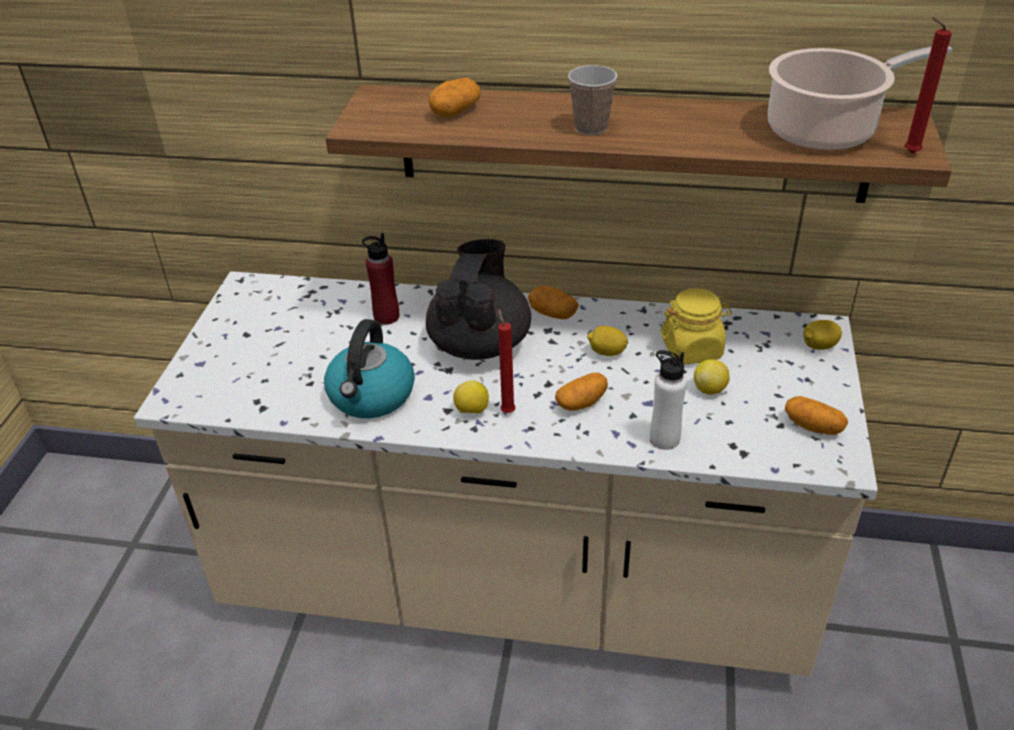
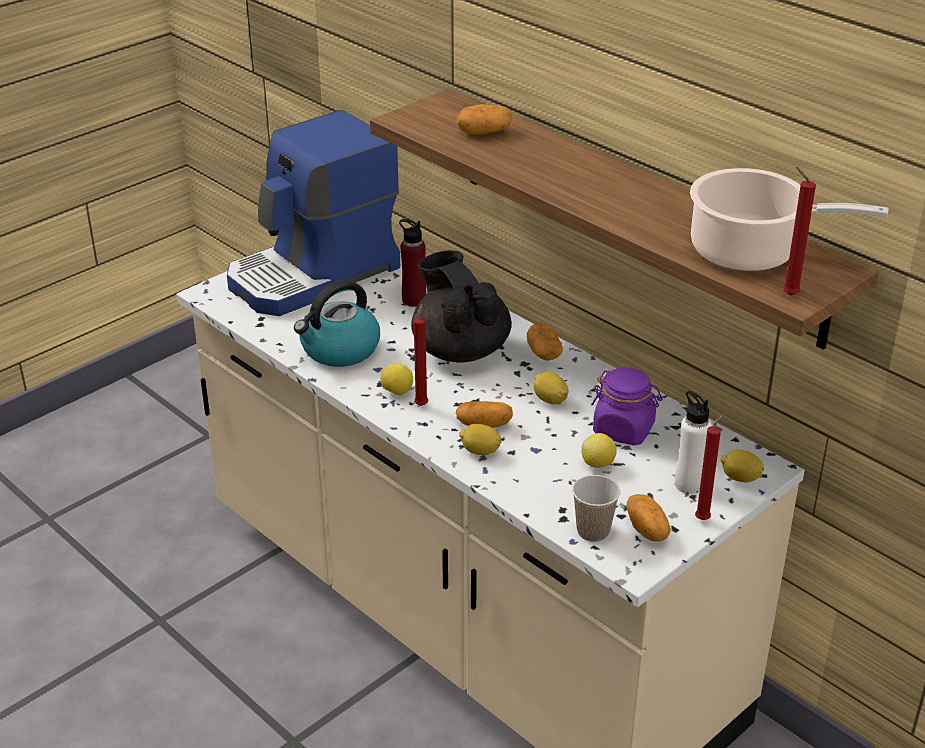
camera: 35 degrees right, 5 degrees down
(264, 334) = (314, 275): none -> coffee machine
(480, 343) = (460, 349): black teapot -> black teapot turned 75 degrees counterclockwise
(591, 127) = (564, 180): cup -> cup (593, 531)
(607, 429) = (480, 451): none -> lemon
(664, 439) = (514, 479): white bottle -> white bottle (689, 484)
(692, 349) = (624, 430): yellow jar -> purple jar
(838, 393) = (704, 518): none -> red candle

